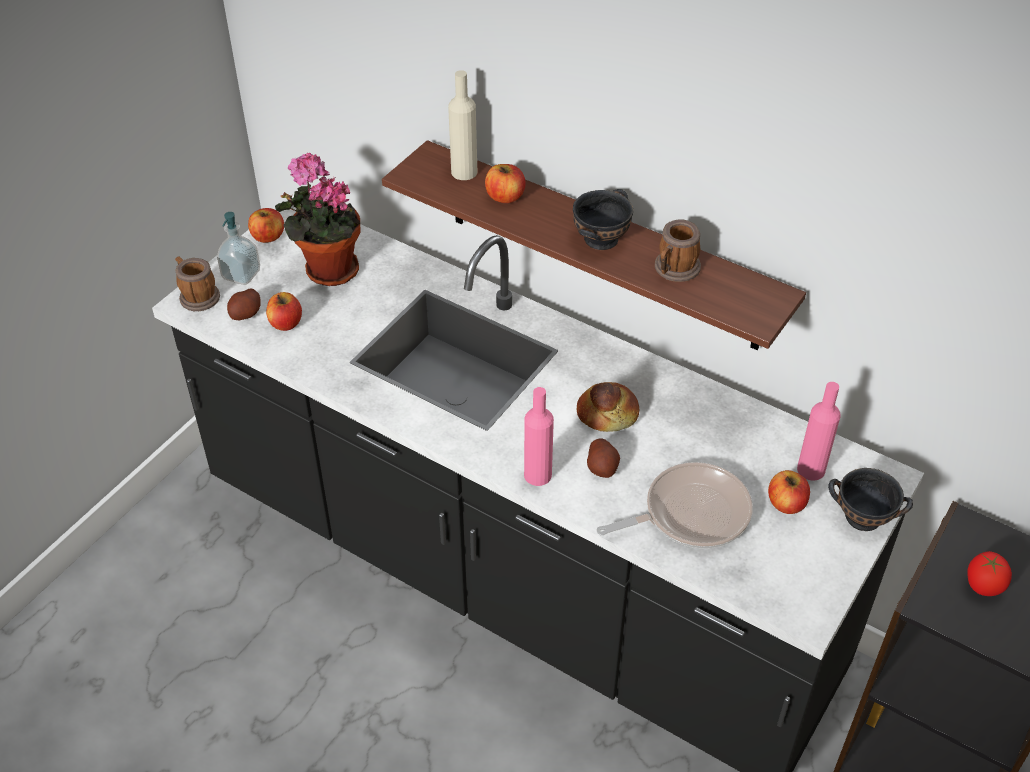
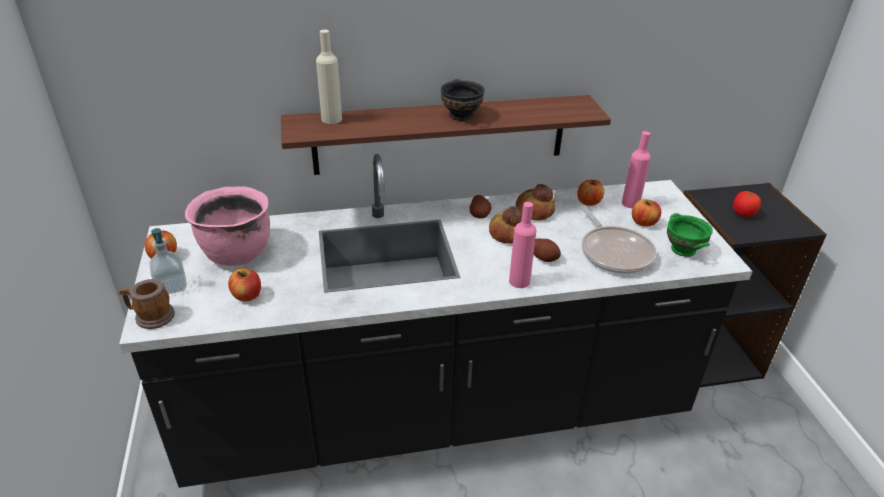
camera: 45 degrees left, 10 degrees down
(246, 314) = (207, 306): potato -> potato (479, 215)
(327, 270) = (236, 253): potted plant -> pink cooking pot
(505, 197) = (376, 120): apple -> apple (588, 202)
(674, 270) = (519, 112): mug -> none
(676, 404) = (534, 210): none -> bread
(690, 514) = (614, 252): frying pan -> frying pan turned 135 degrees clockwise
(780, 567) = (683, 249): none -> green bowl
(862, 516) = (678, 209): black bowl -> none

